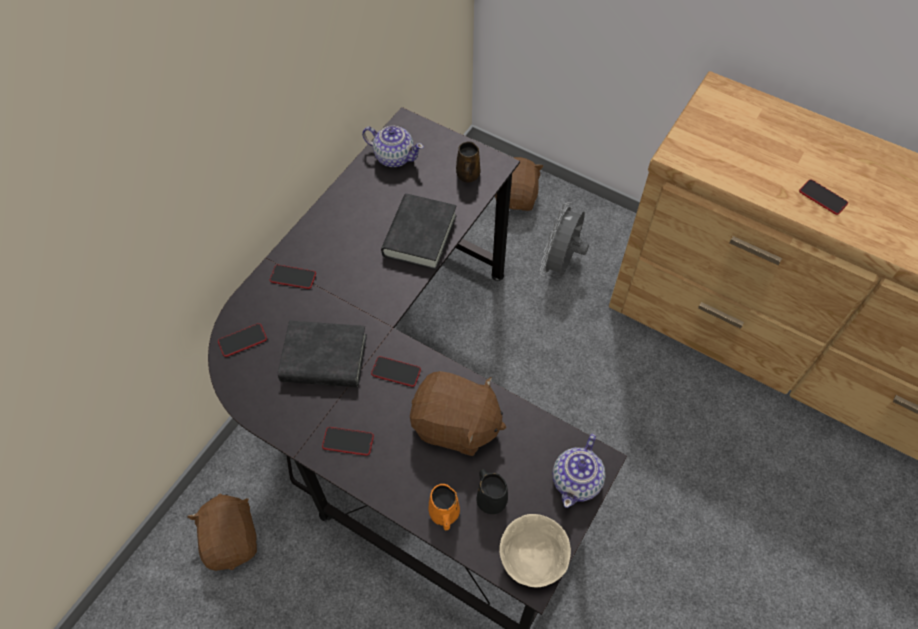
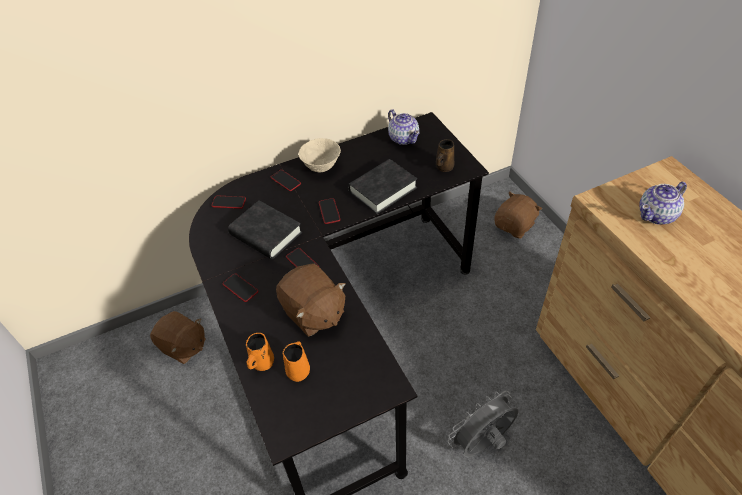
camera: 35 degrees right, 10 degrees down
(232, 539) = (183, 346): brown plush toy -> brown plush toy turned 105 degrees clockwise
(490, 499) = (298, 370): black mug -> orange mug
(532, 558) = (295, 424): beige bowl -> beige bowl (321, 167)
(561, 265) = (517, 284): grey fan -> grey fan (482, 443)
(577, 480) = (367, 392): teapot -> teapot (657, 215)
(822, 197) = (707, 278): phone -> phone (329, 211)

